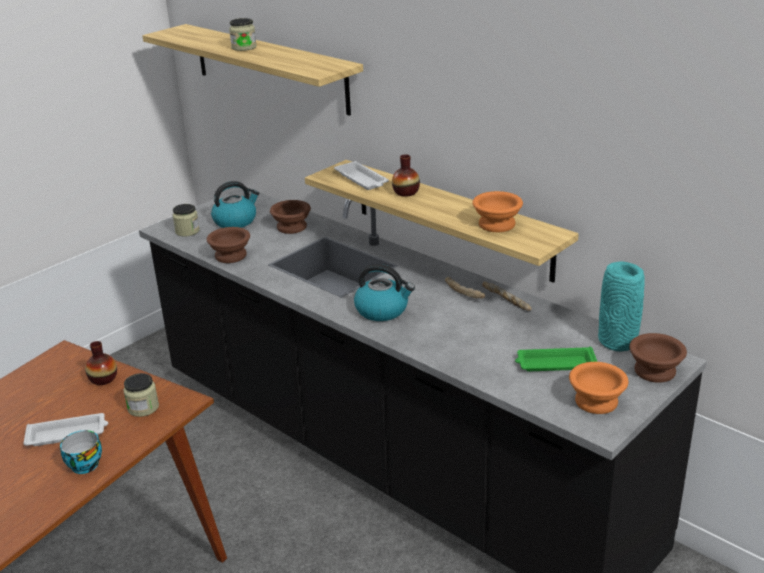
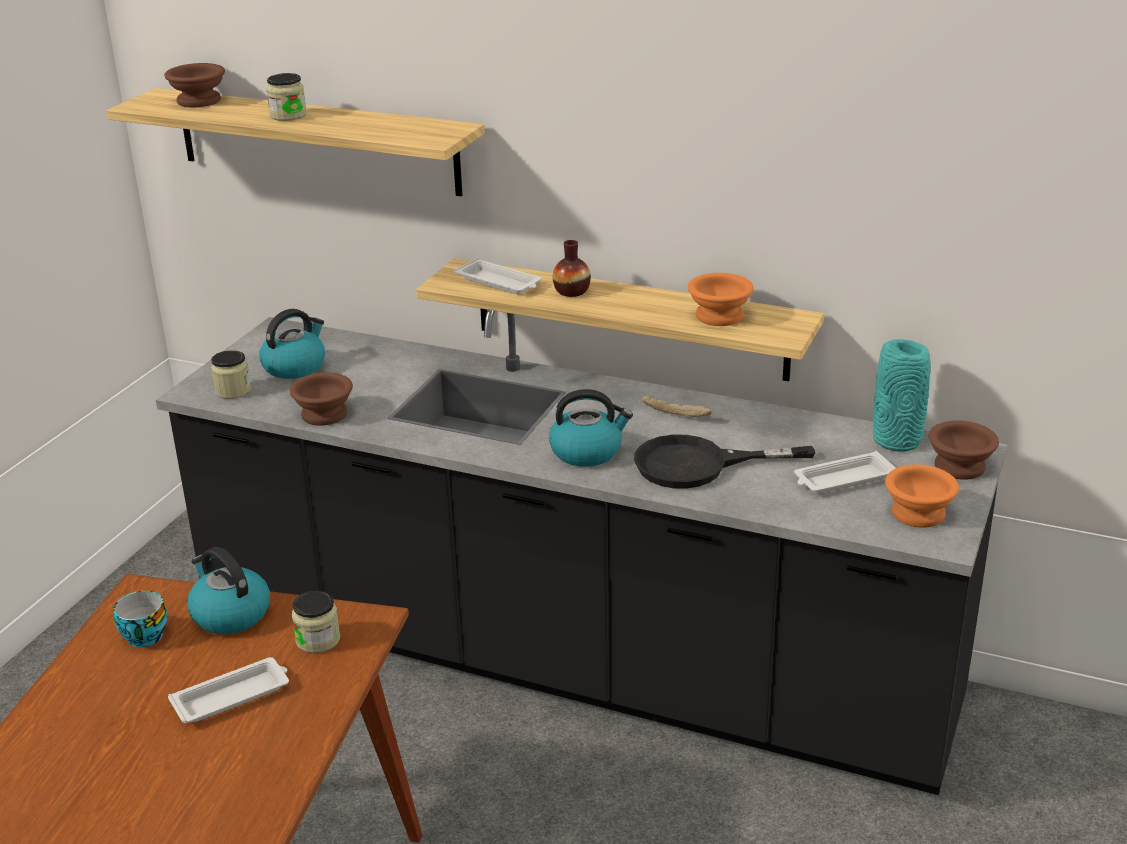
camera: 20 degrees left, 0 degrees up
(84, 464) = (287, 729): cup -> cup (142, 636)
(103, 379) = (229, 614): vase -> kettle
(292, 226) = (383, 362): brown bowl -> brown bowl (199, 100)
(454, 334) = (698, 465): none -> black frying pan
(506, 302) = (734, 415): bread -> none
(554, 364) = (842, 479): green tray -> white tray

